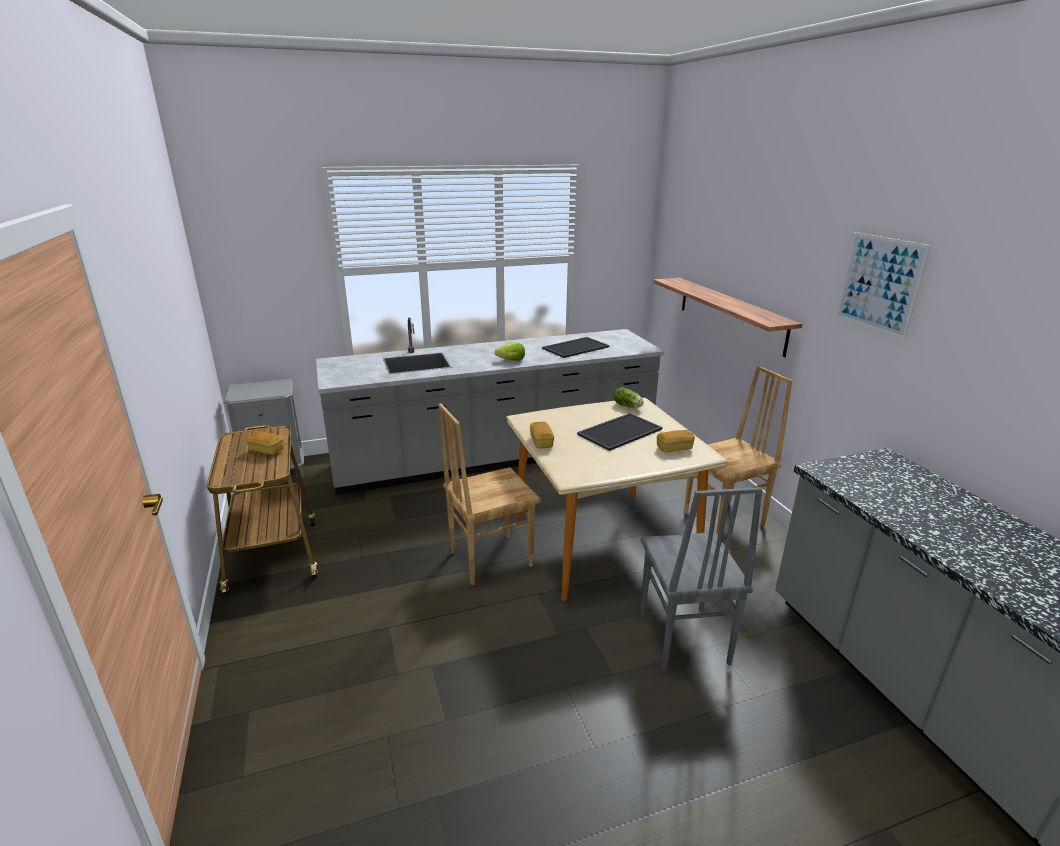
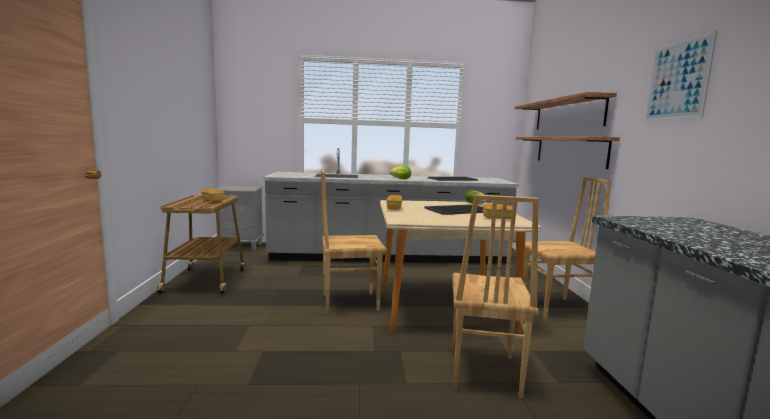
camera: 15 degrees right, 15 degrees down
(682, 639) = (482, 372): grey chair -> brown chair
(728, 264) = (567, 114): none -> shelf

